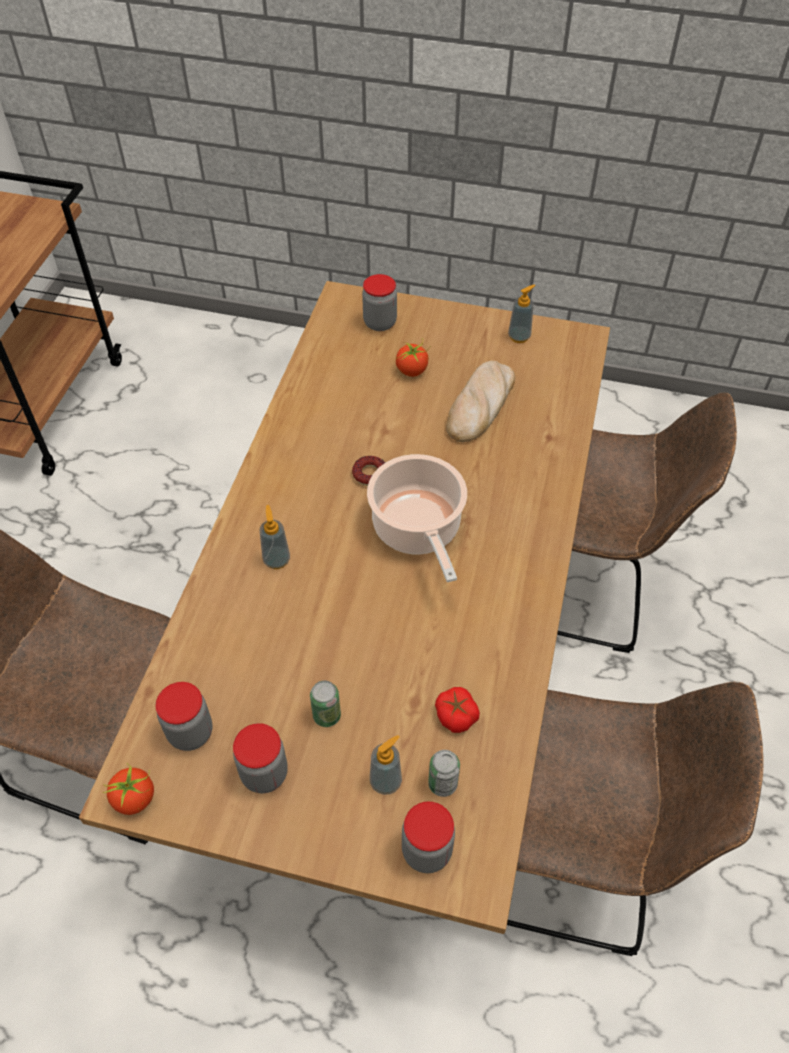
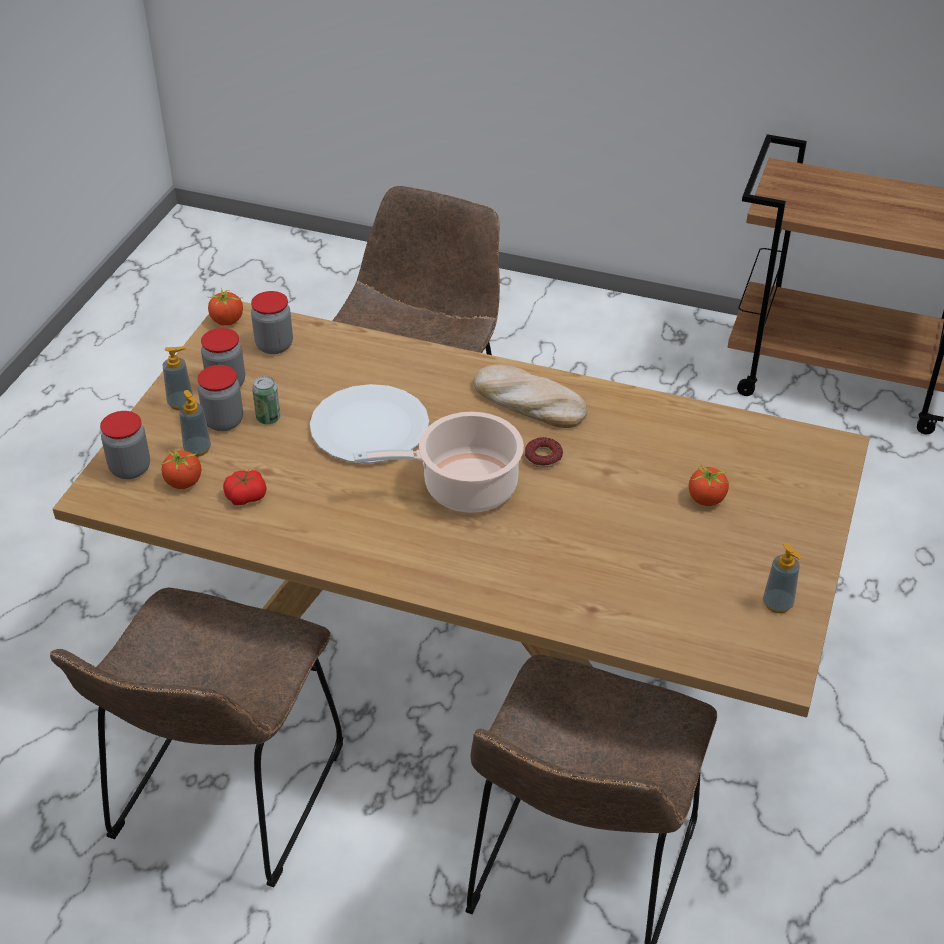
camera: 95 degrees right, 10 degrees down
(276, 560) = (440, 391): soap dispenser -> soap dispenser (181, 403)
(336, 615) = (370, 427): none -> white plate
(380, 323) = (792, 477): jar -> jar (223, 421)
(442, 784) = (184, 482): can -> tomato
(480, 405) = (647, 553): bread -> bread (528, 402)

